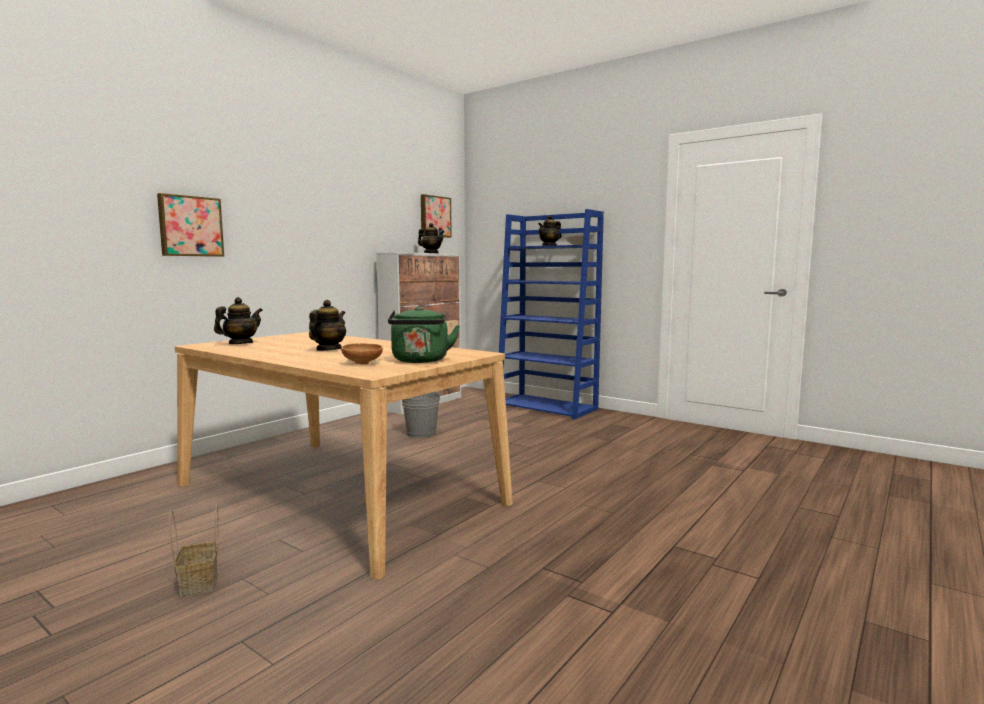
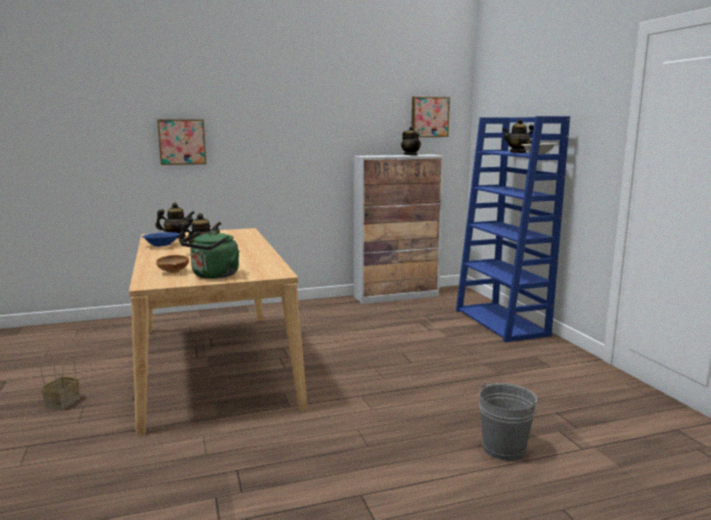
camera: 35 degrees right, 5 degrees up
(251, 350) = (162, 245): none -> blue bowl
(421, 433) = (347, 326): grey bucket -> grey bucket (504, 448)

